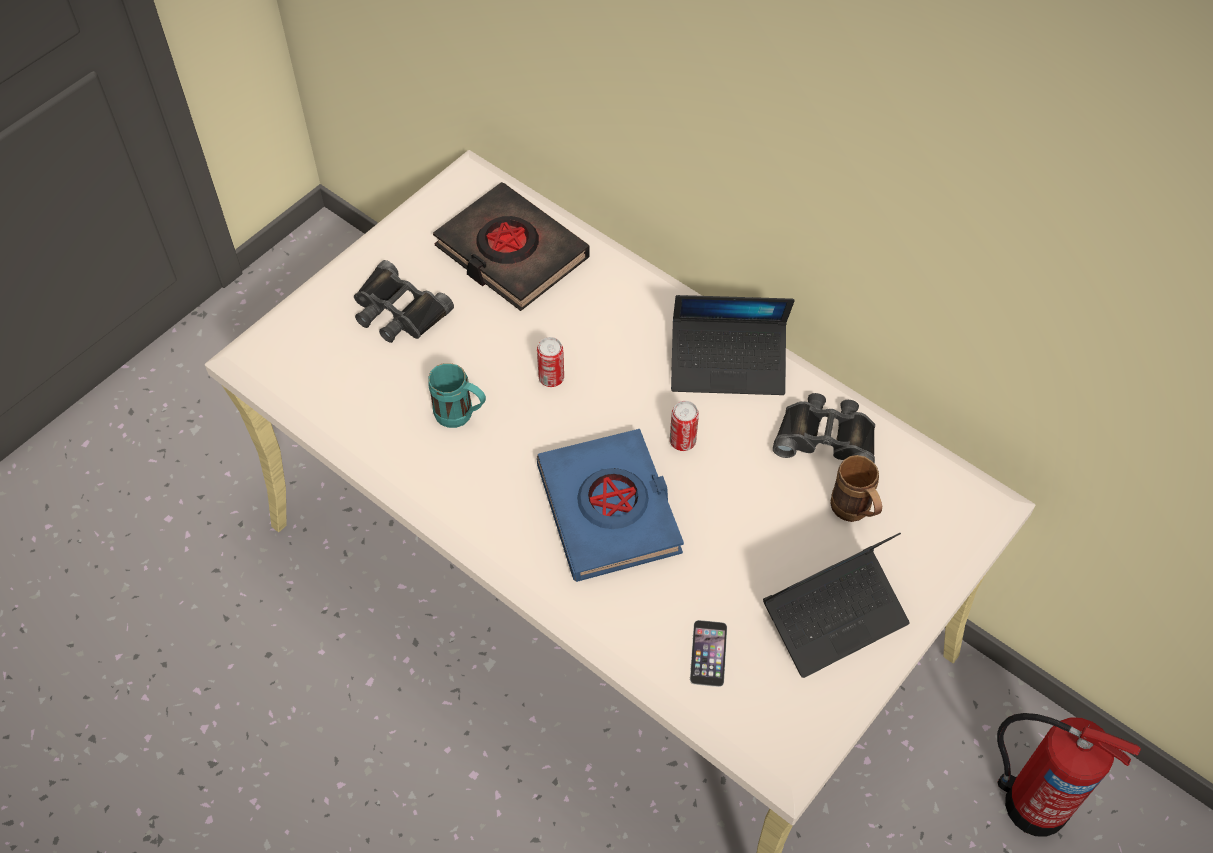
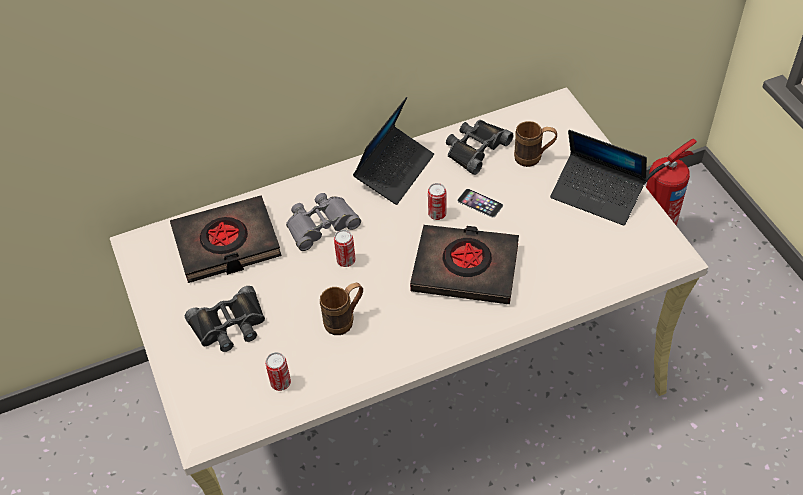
camera: 60 degrees left, 5 degrees down
(343, 395) = (280, 383): none -> can
(461, 417) = (345, 320): turquoise mug -> brown mug
(592, 329) = (321, 225): none -> grey binoculars
(609, 510) = (465, 268): blue book -> black book
(708, 653) = (591, 260): phone -> phone (480, 203)
(834, 618) = (597, 195): laptop -> laptop turned 120 degrees clockwise

